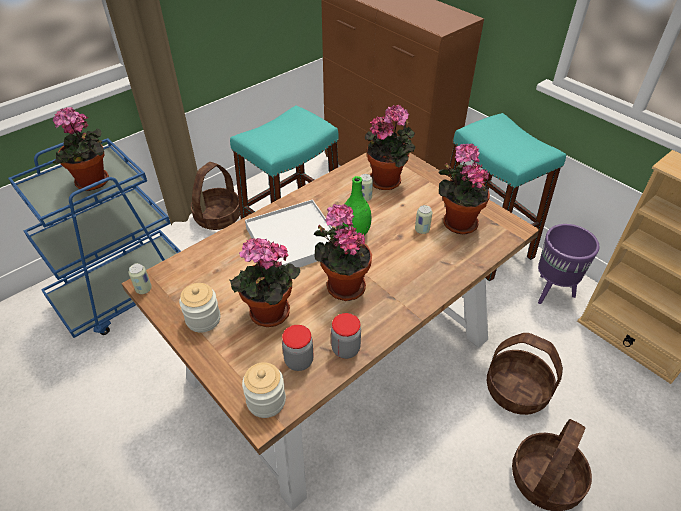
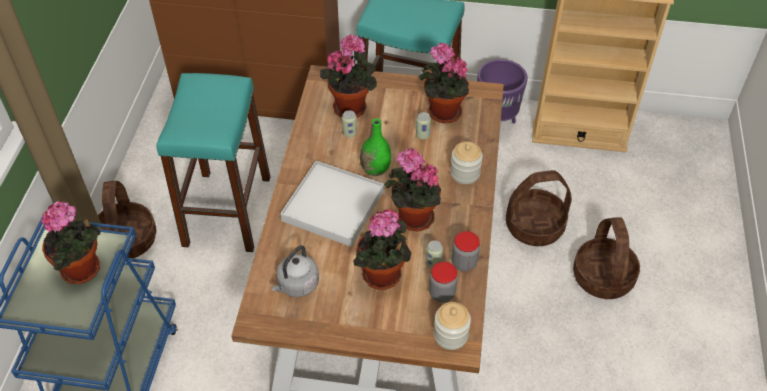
camera: 40 degrees left, 5 degrees up
(143, 289) = (258, 326): can -> can (433, 263)
(202, 278) = (297, 285): none -> grey kettle
(203, 319) = (337, 314): jar -> jar (465, 173)

